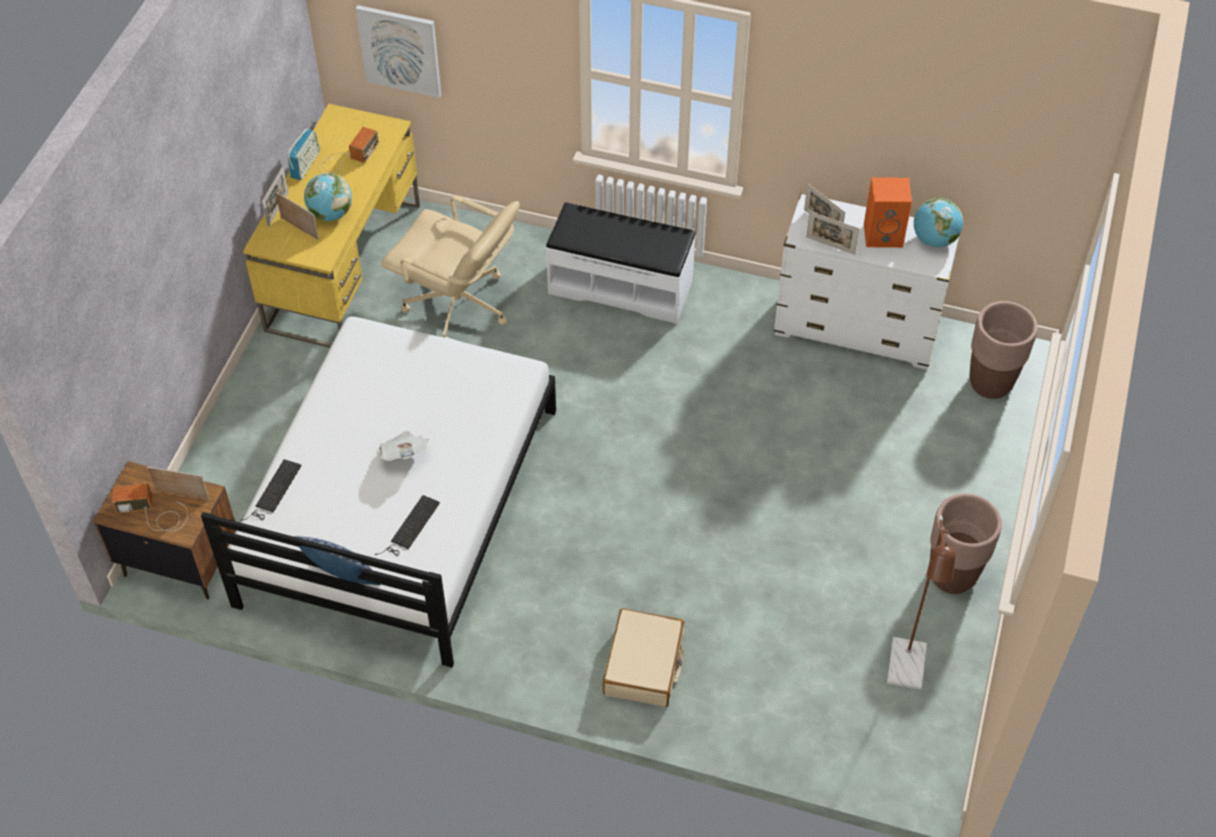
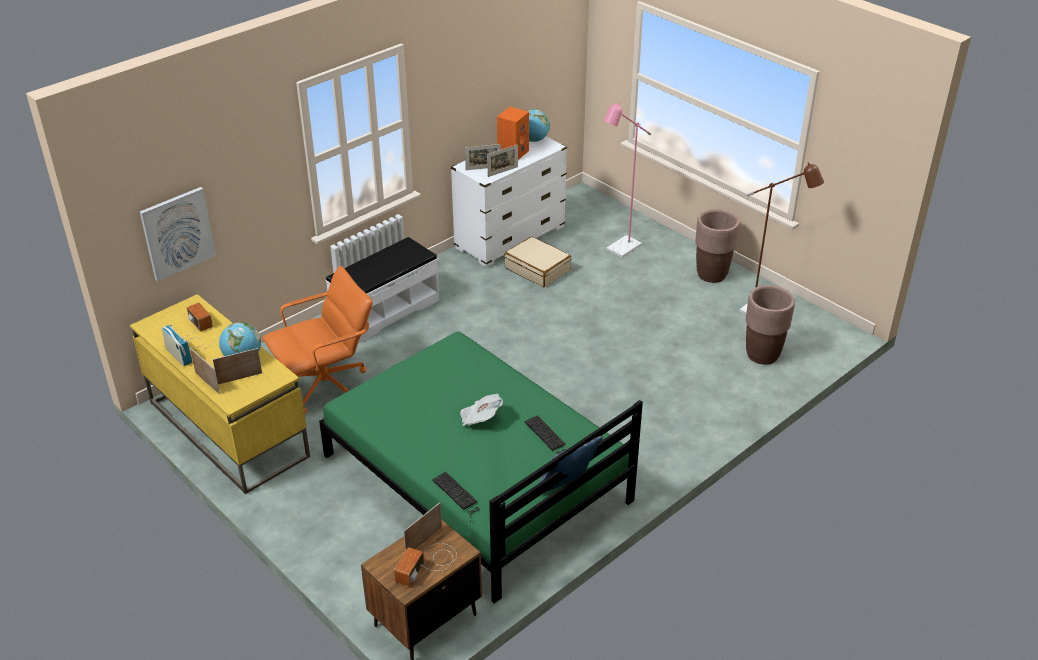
camera: 60 degrees left, 15 degrees down
(399, 505) = (475, 478): white bed -> green bed
(458, 306) = (326, 387): beige office chair -> orange office chair
(644, 665) = (692, 412): beige suitcase -> beige suitcase (537, 269)
(926, 451) = (620, 250): none -> pink floor lamp
(990, 383) = (592, 211): brown planter -> brown planter (762, 355)

